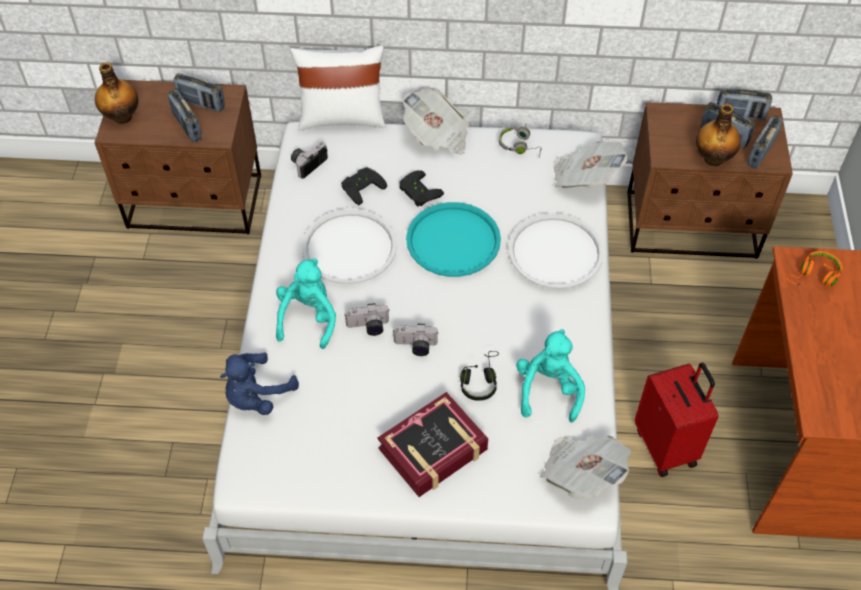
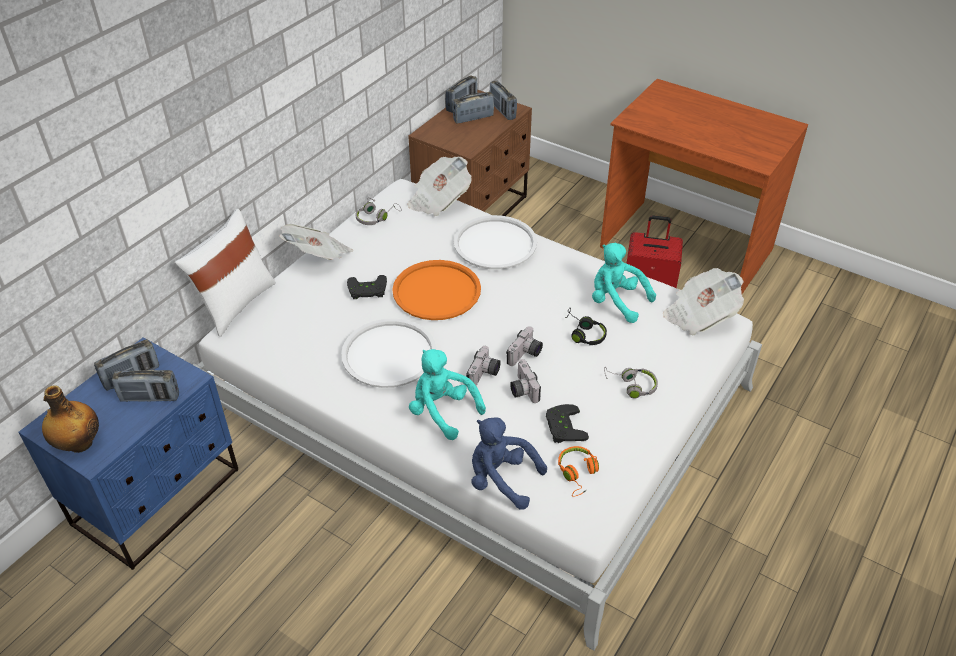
camera: 60 degrees left, 10 degrees down
(195, 203) = (158, 497): brown nightstand -> blue nightstand
(257, 396) = (501, 479): blue plush toy -> blue plush toy turned 135 degrees clockwise
(308, 163) = (266, 345): camera -> camera (522, 389)
(361, 186) = (326, 322): black game controller -> black game controller (562, 427)
(433, 450) = (631, 386): book -> grey headphones
(453, 240) = (436, 291): turquoise tray -> orange tray
(713, 158) = (488, 130): bottle -> none
(814, 275) = (647, 118): orange headphones -> orange headphones (578, 474)

